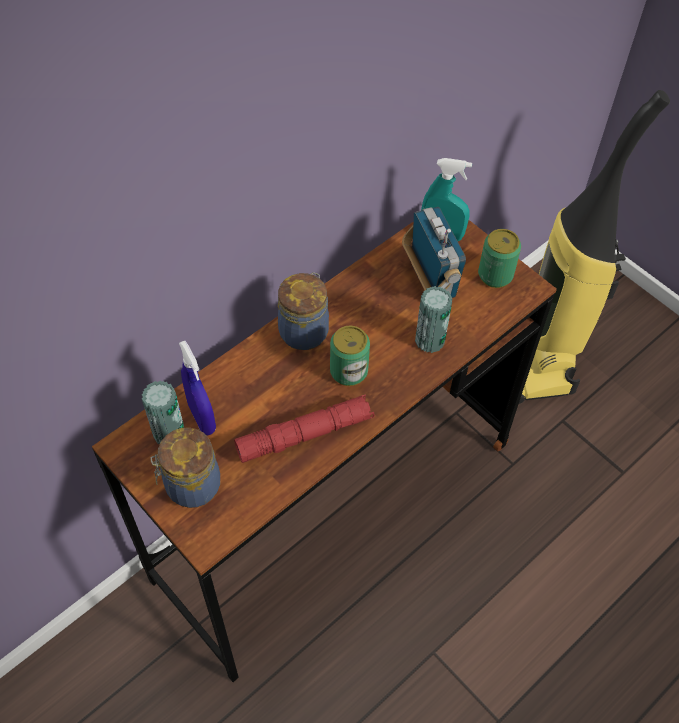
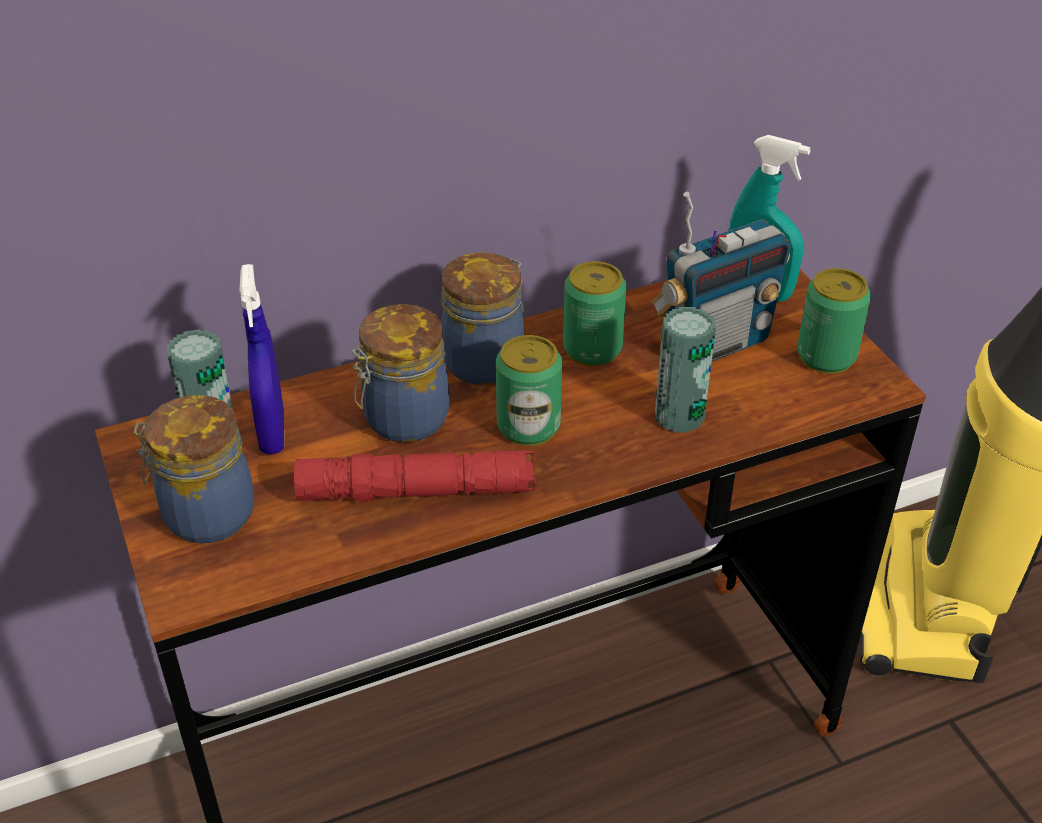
camera: 20 degrees right, 15 degrees down
(274, 387) = (403, 419): none -> jar
(363, 305) = (592, 349): none -> can
(431, 281) = (716, 342): radio -> radio turned 60 degrees clockwise

